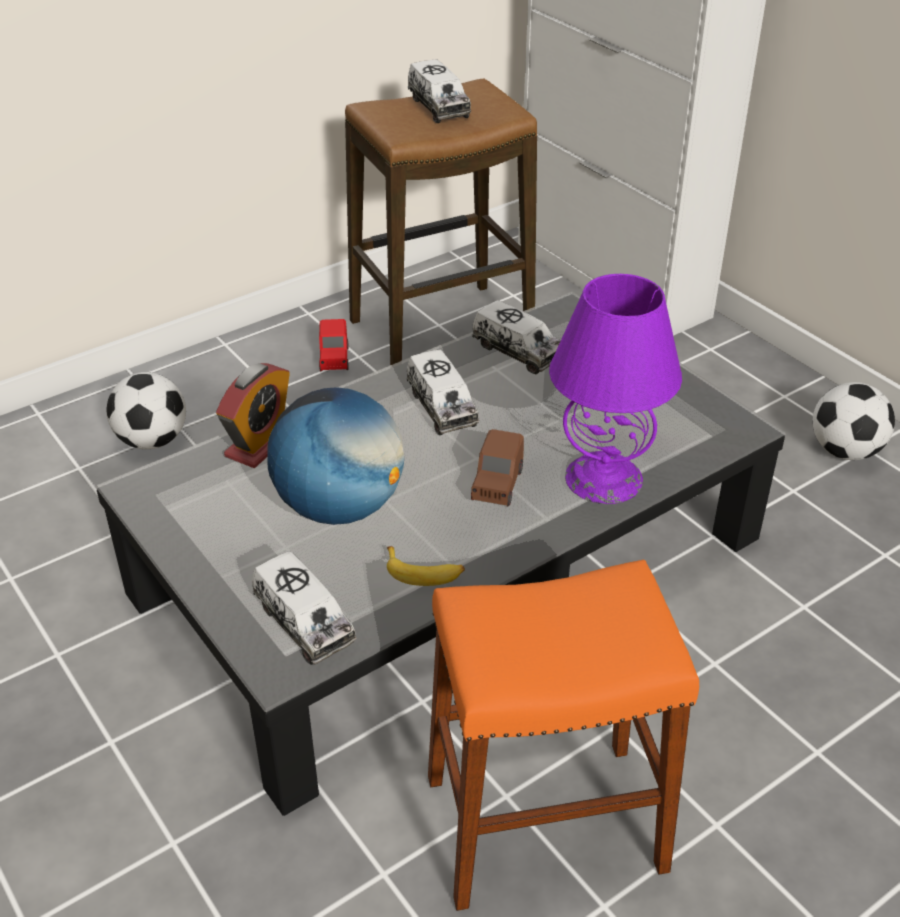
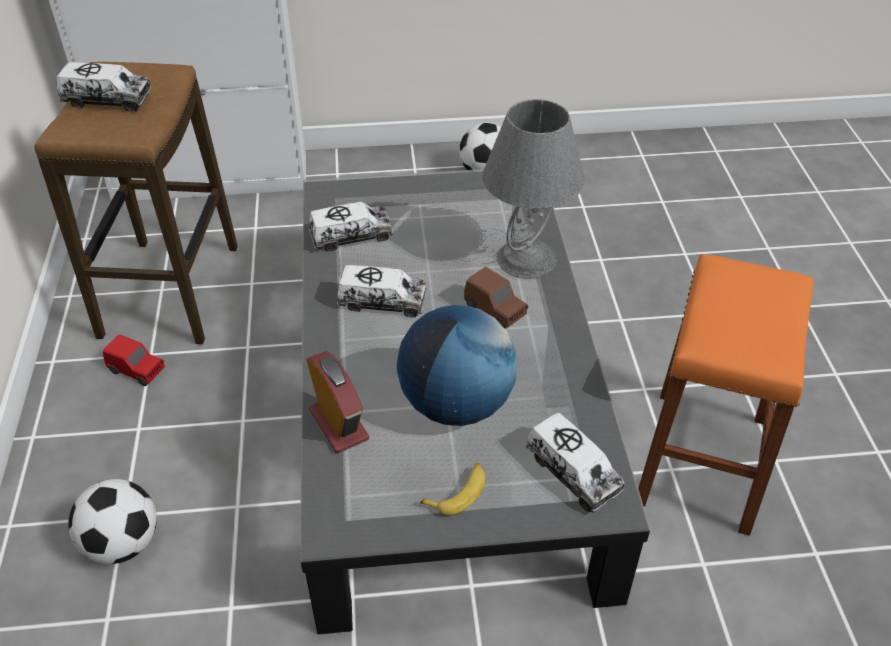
camera: 60 degrees left, 5 degrees up
(304, 622) = (573, 472): toy truck -> toy truck turned 60 degrees clockwise
(424, 572) = (561, 385): banana -> banana (458, 492)
(603, 478) = (527, 259): purple table lamp -> grey table lamp

